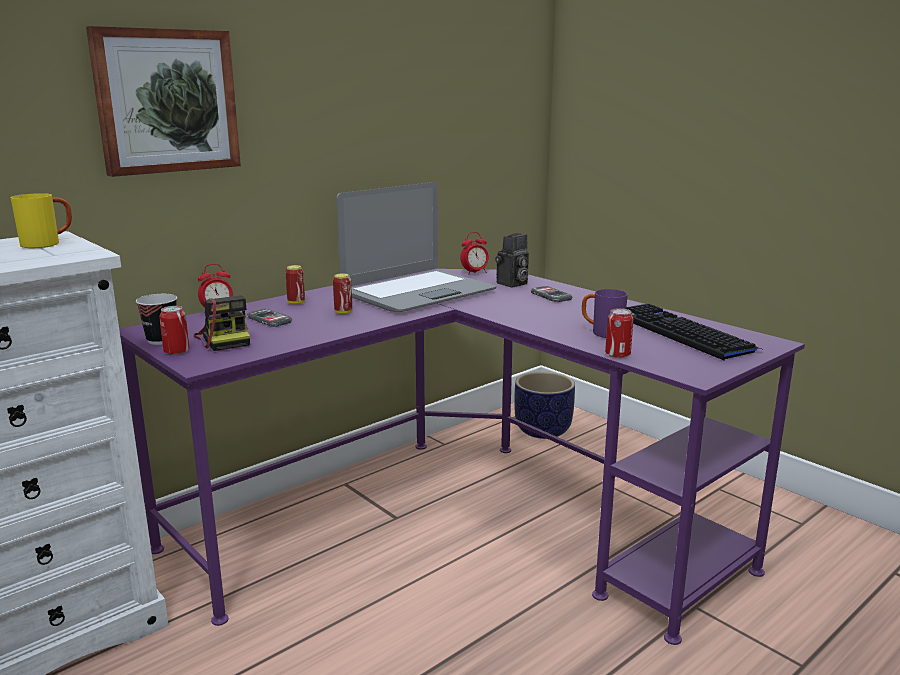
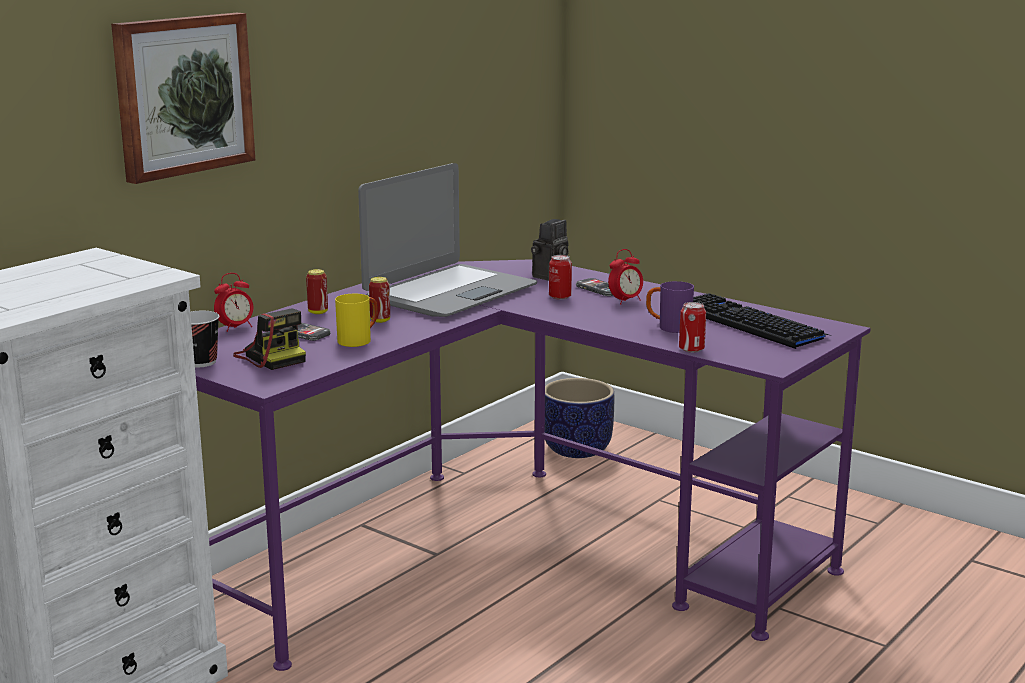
camera: 10 degrees left, 0 degrees up
(48, 244) = (102, 265): yellow mug -> yellow mug (359, 340)
(176, 351) = (229, 373): can -> can (560, 297)
(474, 273) = (501, 265): alarm clock -> alarm clock (625, 301)

